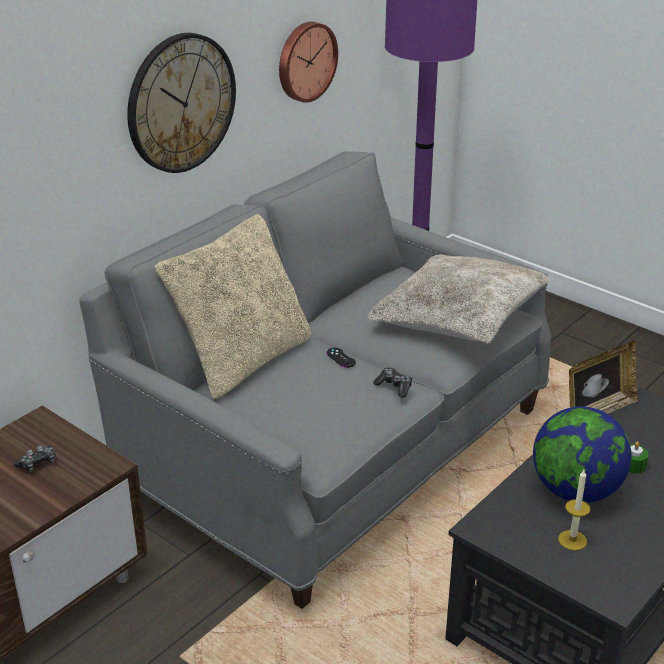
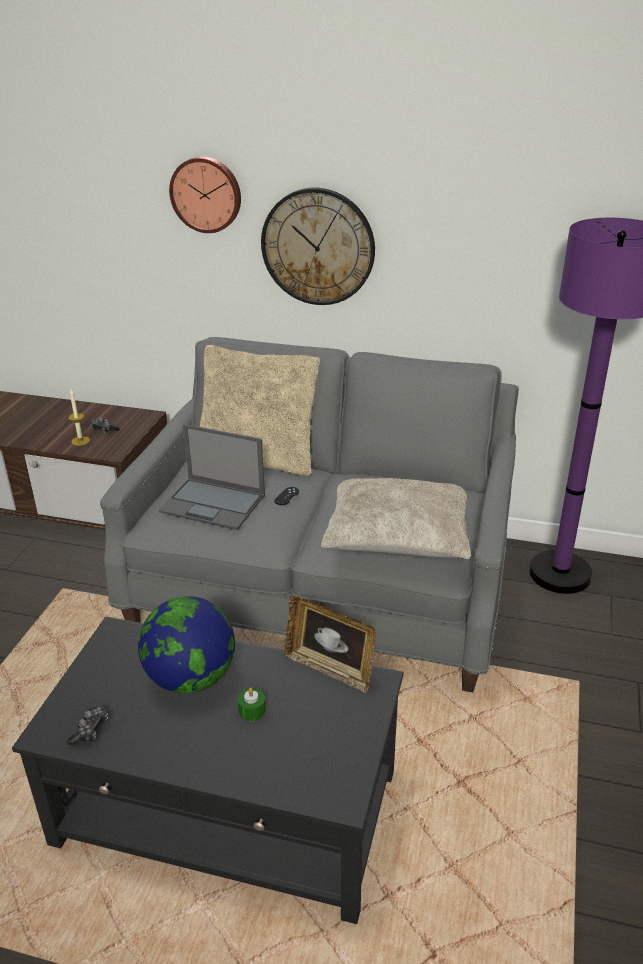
camera: 65 degrees right, 0 degrees up
(305, 61) = (475, 263): wall clock -> wall clock (206, 194)
(322, 403) = (214, 504): none -> laptop
(394, 387) = (261, 531): game controller -> game controller (90, 730)
(572, 540) = (118, 690): candle -> candle (80, 441)

